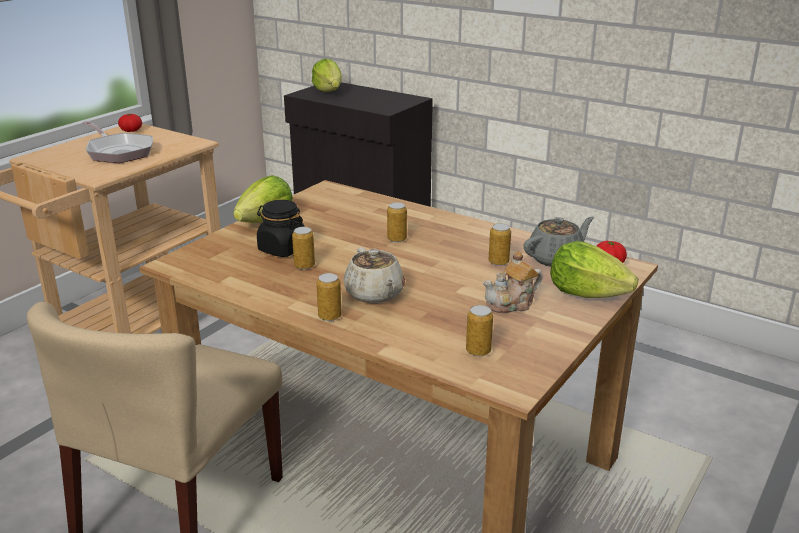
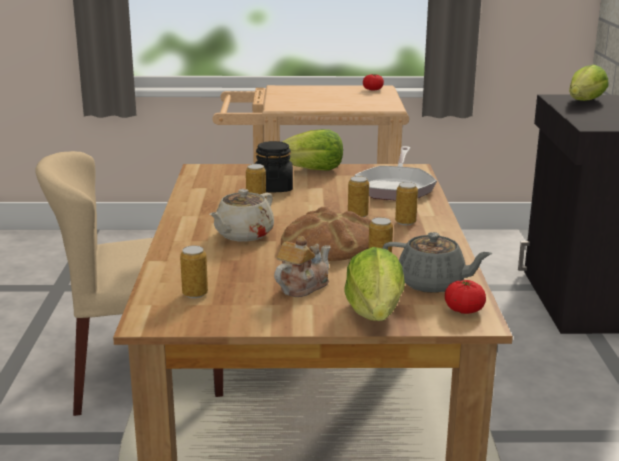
camera: 55 degrees right, 5 degrees down
(118, 152) = (328, 98): frying pan -> frying pan (396, 187)
(329, 316) = (185, 231): can -> can (405, 222)
(439, 268) = (328, 243): none -> bread
(512, 304) = (302, 286): teapot -> teapot turned 105 degrees clockwise

